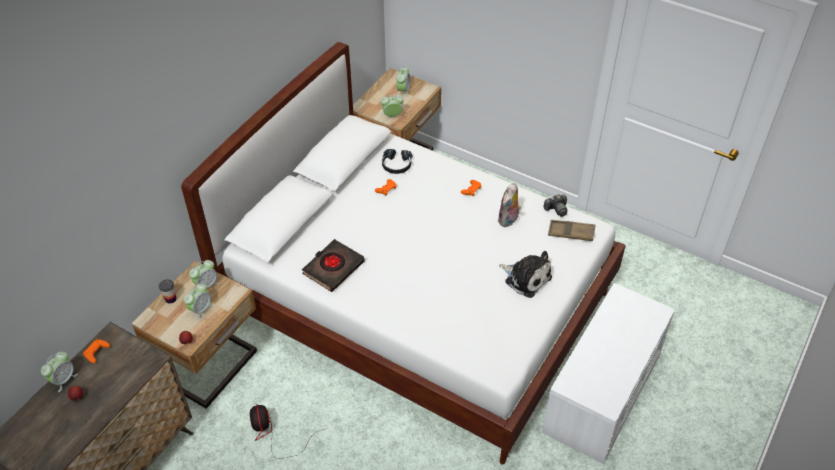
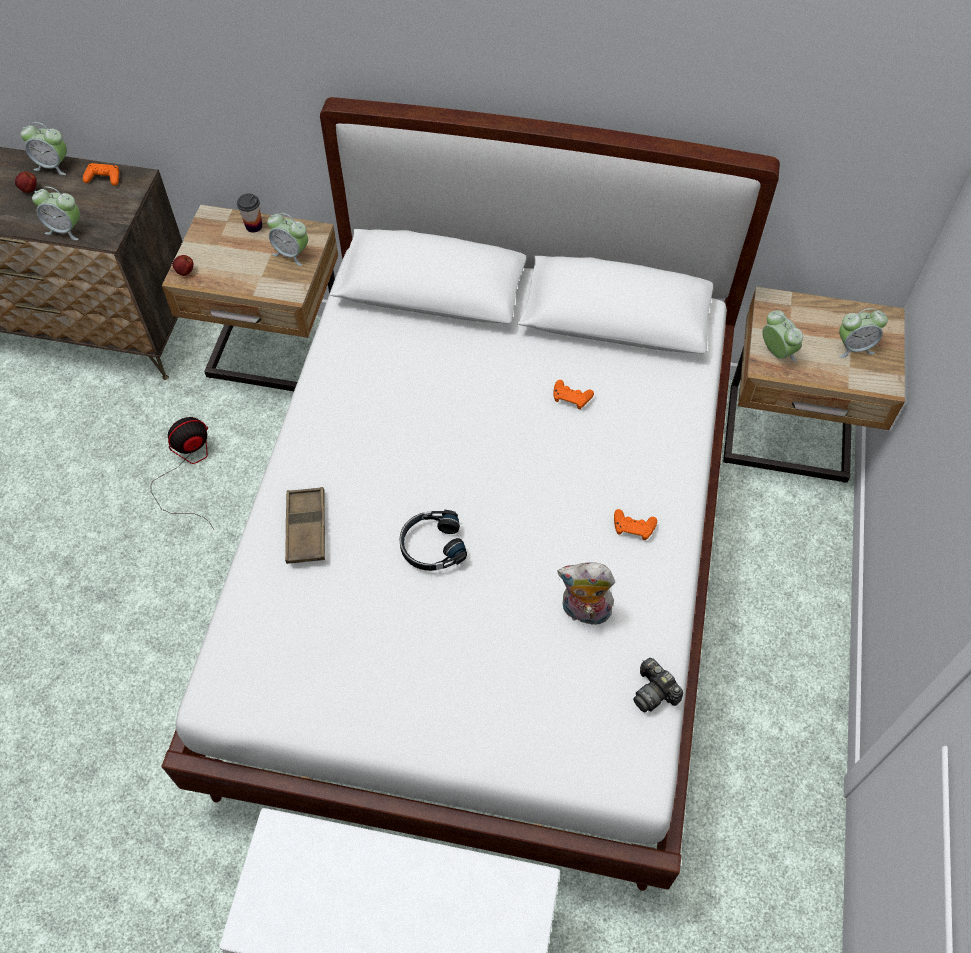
camera: 70 degrees right, 10 degrees up
(200, 309) = (245, 264): alarm clock -> alarm clock (65, 229)
(333, 268) = (363, 384): black book -> none
(396, 165) = (638, 393): black headphones -> black headphones (431, 546)
(526, 278) = (448, 681): plush toy -> none
(571, 233) = (601, 736): brown tray -> brown tray (306, 528)

